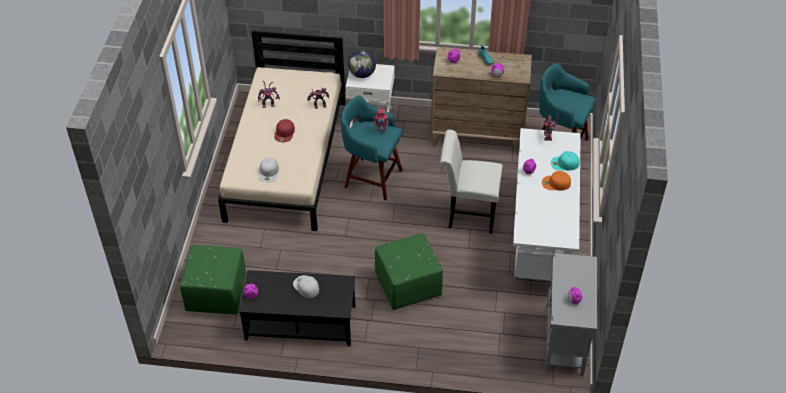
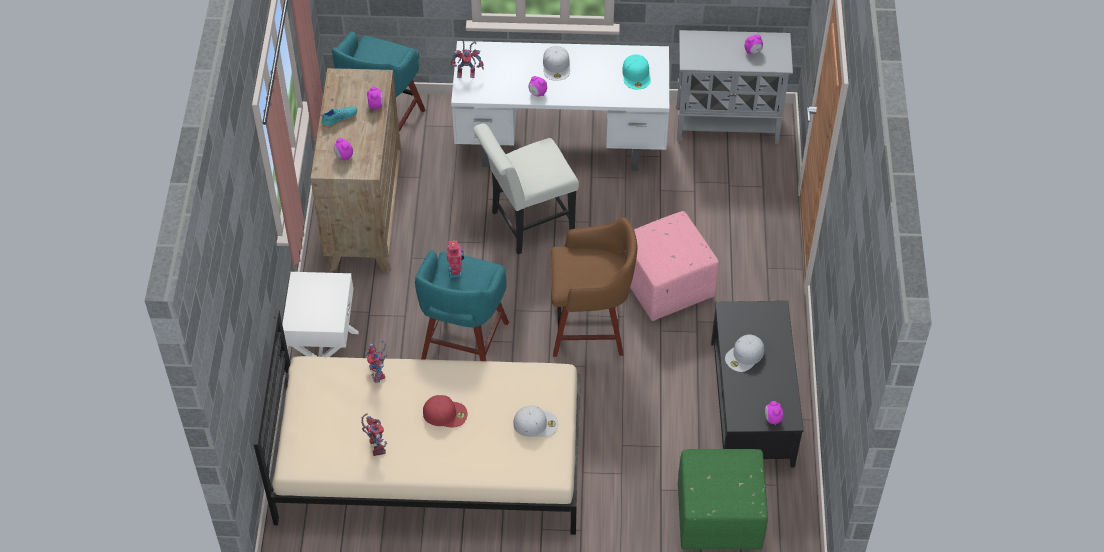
camera: 95 degrees left, 5 degrees up
(362, 74) = (314, 312): globe -> none
(376, 241) = (590, 328): none -> brown stool
(407, 286) = (667, 285): green ottoman -> pink ottoman
(467, 214) = (527, 224): white chair -> white chair turned 60 degrees clockwise
(555, 183) = (556, 66): orange cap -> white cap
(564, 163) = (518, 57): turquoise cap -> turquoise cap (636, 75)

